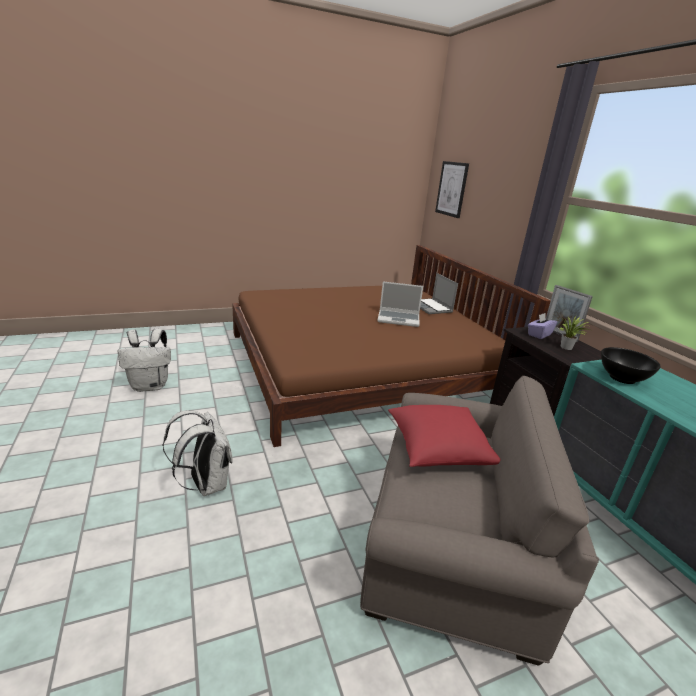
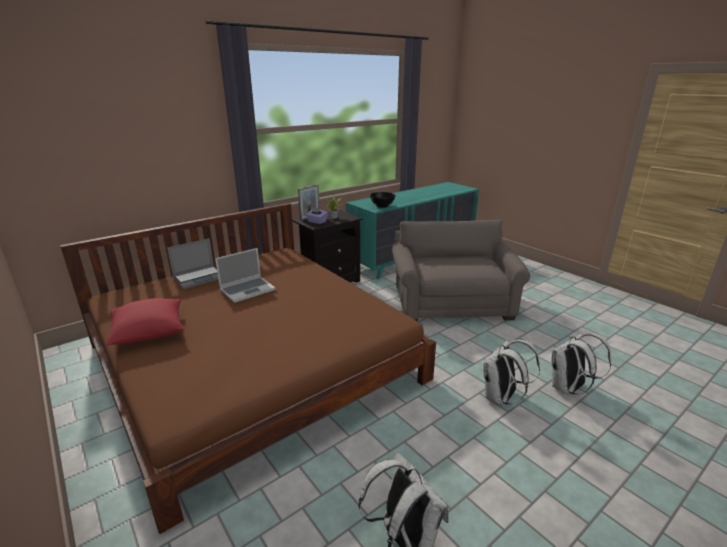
camera: 105 degrees left, 0 degrees up
(159, 562) = (568, 389): none -> white backpack
(399, 319) = (248, 290): laptop -> laptop turned 60 degrees clockwise
(437, 450) = (448, 266): red pillow -> red pillow (149, 333)
(452, 189) = (58, 156): picture -> none

